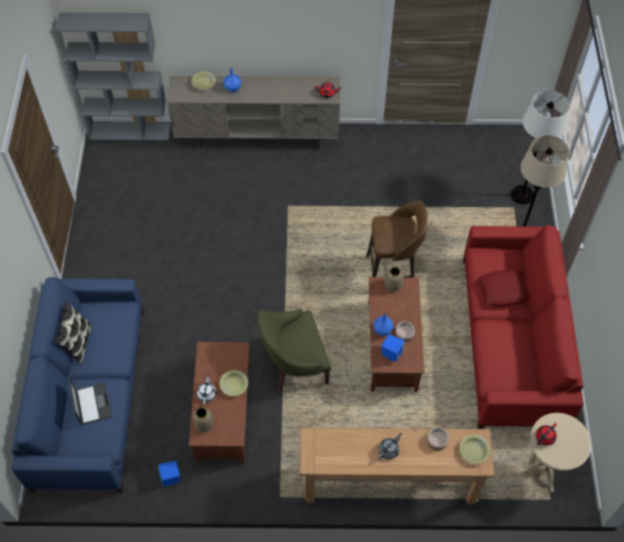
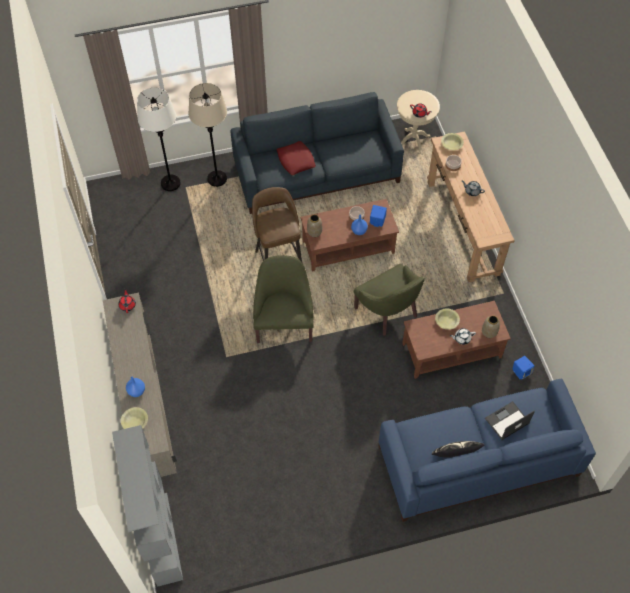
camera: 105 degrees left, 0 degrees up
(311, 262) = (284, 322): none -> green armchair
(511, 341) = (317, 173): red sofa -> blue sofa

